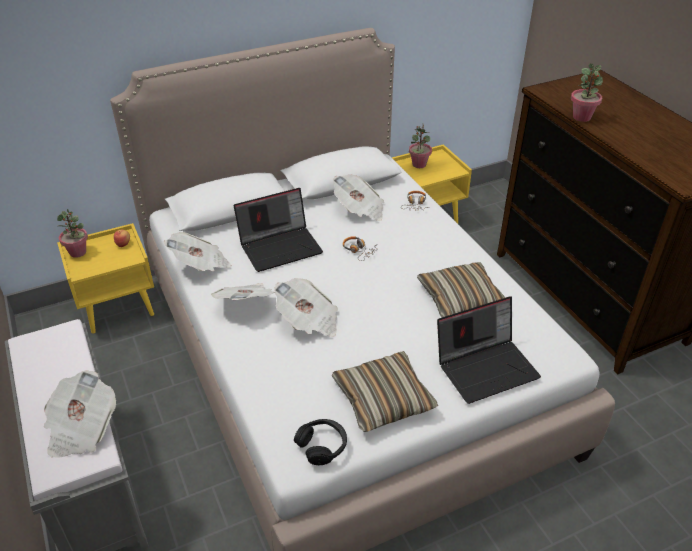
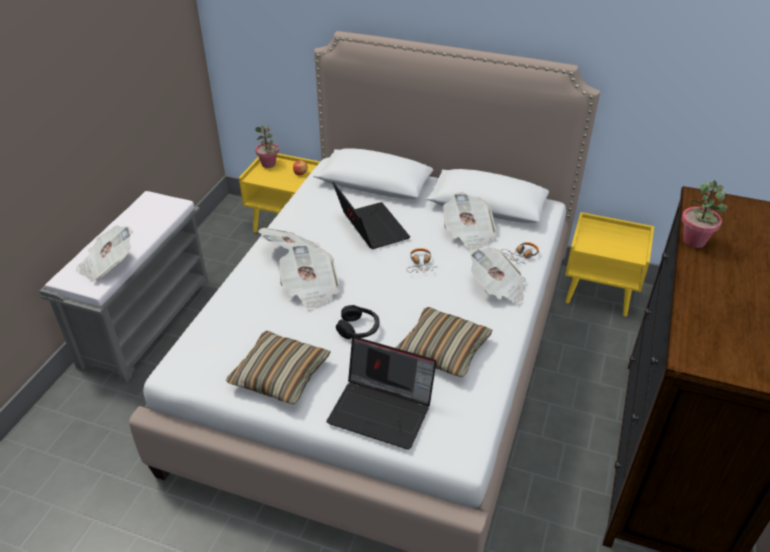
camera: 45 degrees right, 0 degrees up
(201, 265) = (302, 209): newspaper -> newspaper (497, 288)
(281, 246) = (370, 227): laptop -> laptop turned 135 degrees counterclockwise
(322, 446) = (201, 373): black headphones -> black headphones (358, 328)
(419, 164) = (605, 232): potted plant -> none

